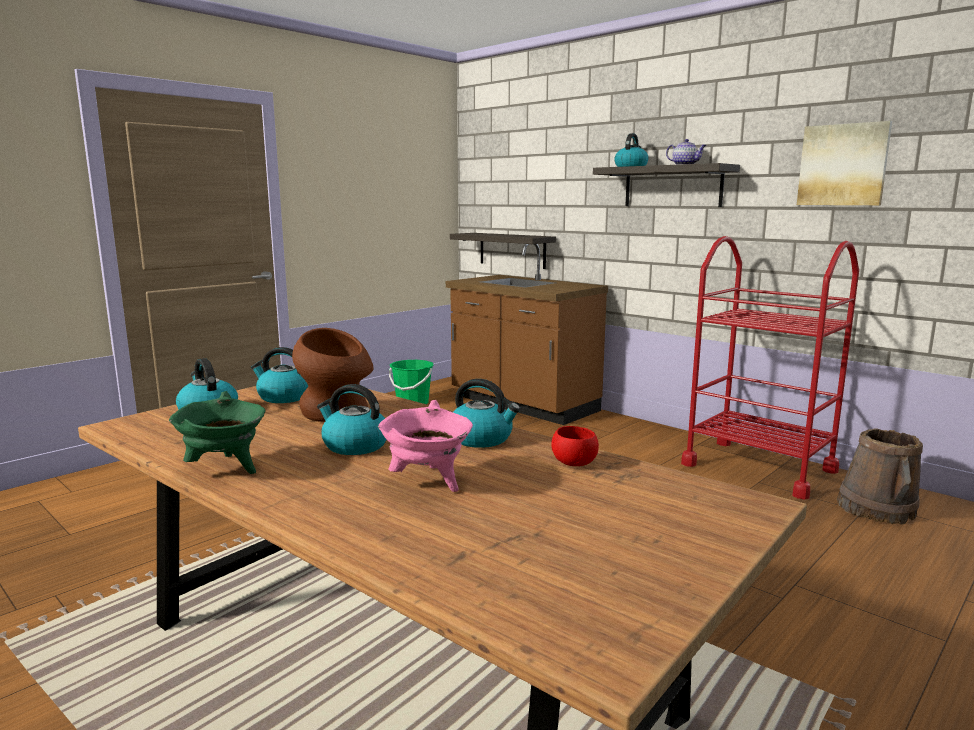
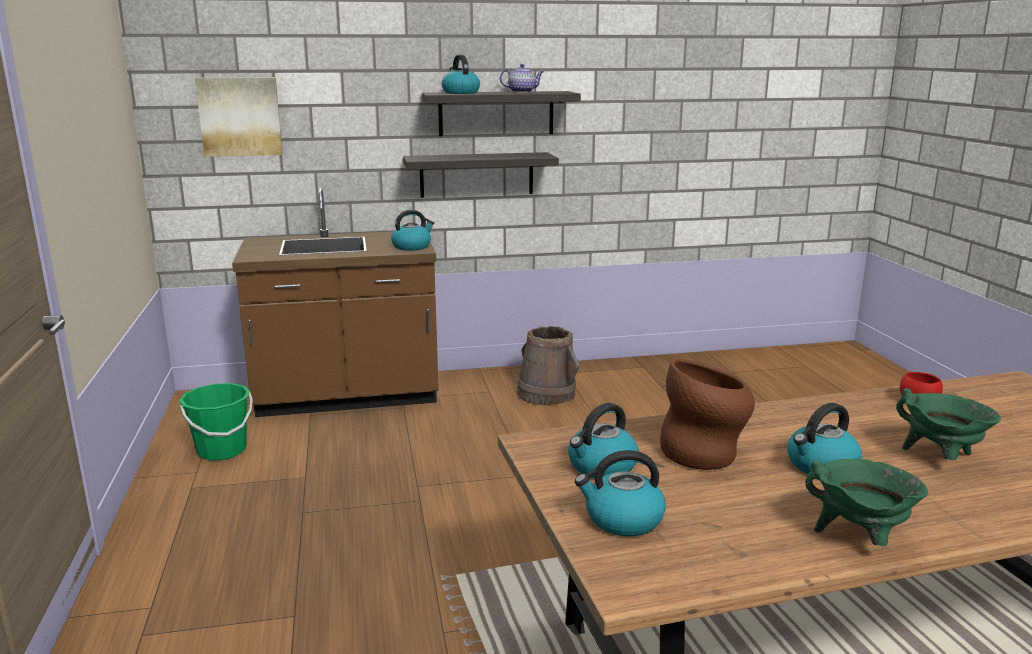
camera: 55 degrees left, 5 degrees up
(428, 482) = (941, 459): pink cooking pot -> green cooking pot
(481, 439) = (836, 415): kettle -> kettle (412, 246)
(512, 250) = (262, 201): shelf -> shelf (476, 174)
(758, 467) = (637, 375): red cart -> none
(843, 165) = (659, 93): picture -> picture (240, 116)
(876, 509) = (741, 374): brown bucket -> brown bucket (546, 394)

